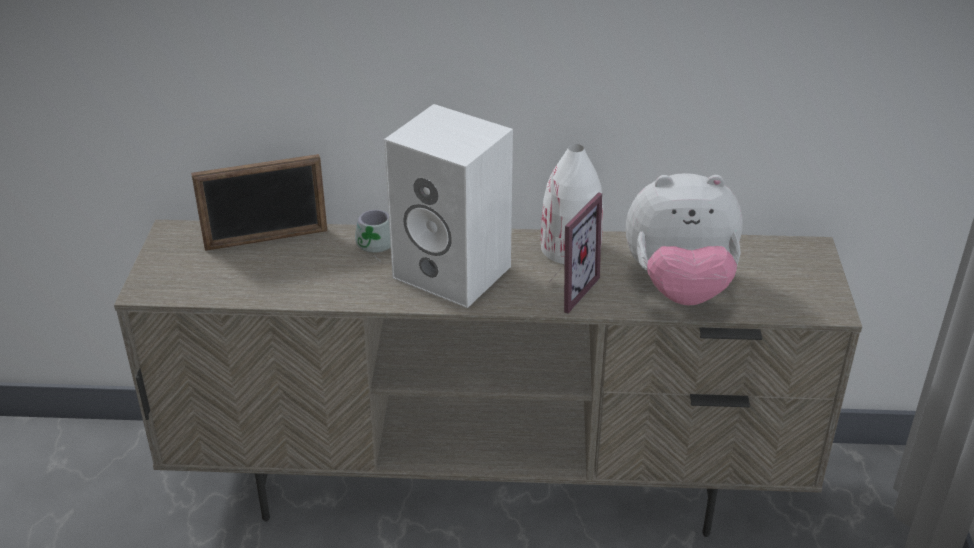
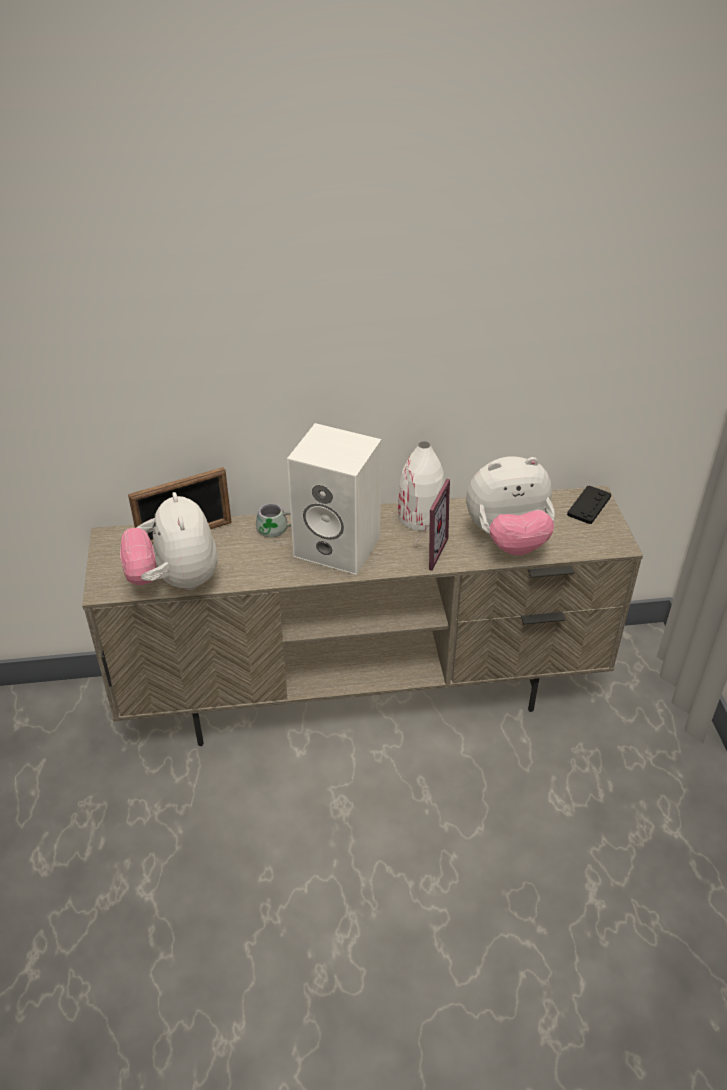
camera: 10 degrees left, 5 degrees up
(236, 289) = (175, 580): none -> plush toy
(800, 258) = (589, 505): none -> black game controller

